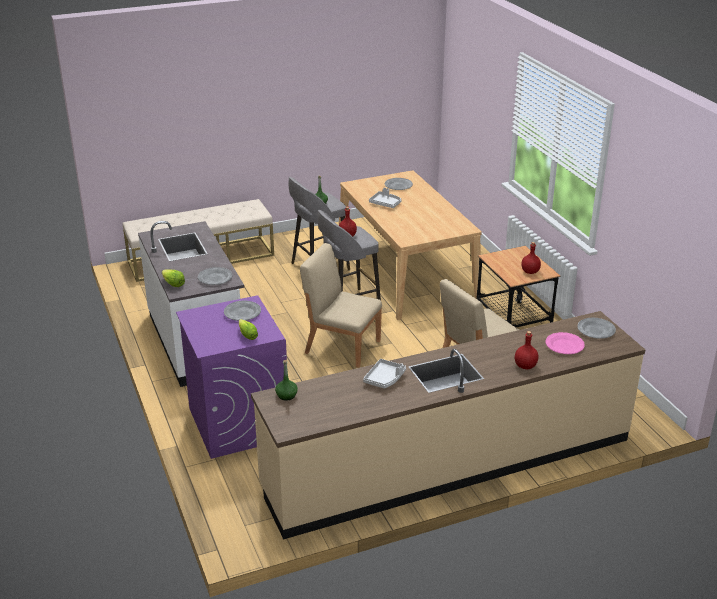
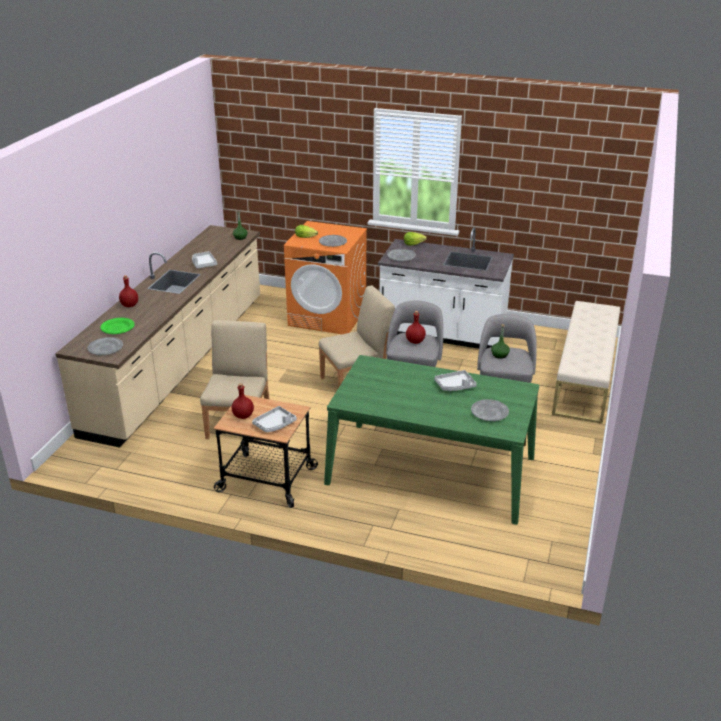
camera: 130 degrees right, 0 degrees up
(238, 423) = (328, 317): purple washing machine -> orange washing machine
(405, 272) = (431, 470): beige dining table -> green dining table
(517, 257) = (275, 424): none -> grey tray
(564, 345) = (118, 328): pink plate -> green plate

